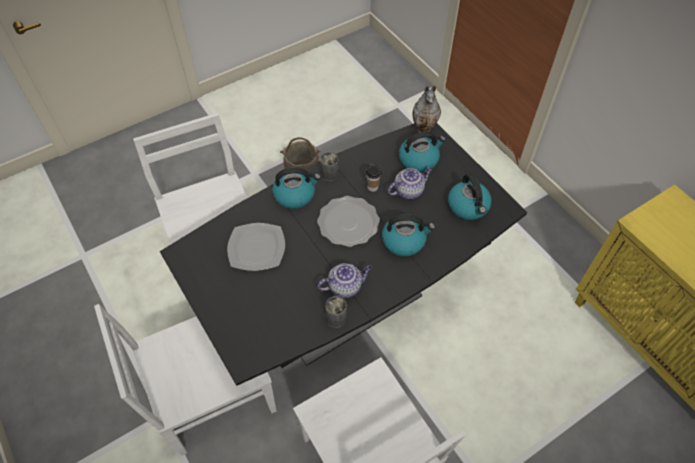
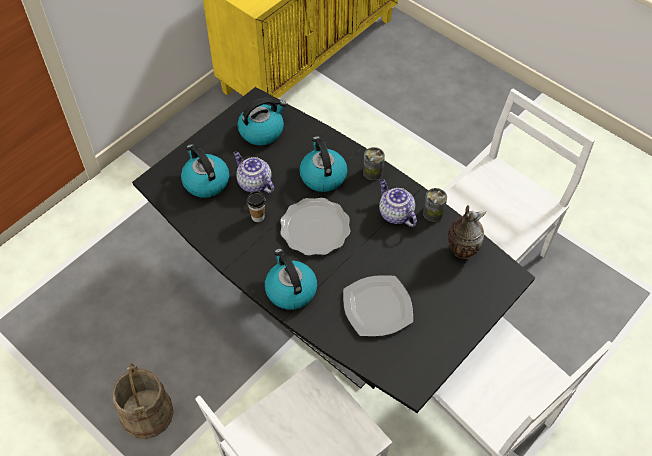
camera: 105 degrees left, 0 degrees up
(329, 174) = (249, 262): can -> can (373, 172)
(425, 128) = (152, 184): vase -> vase (461, 250)

